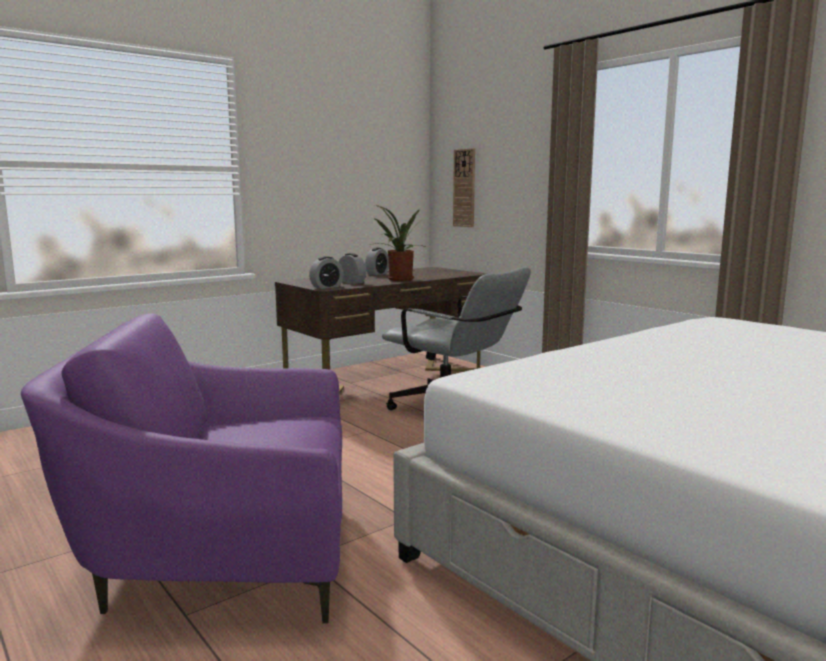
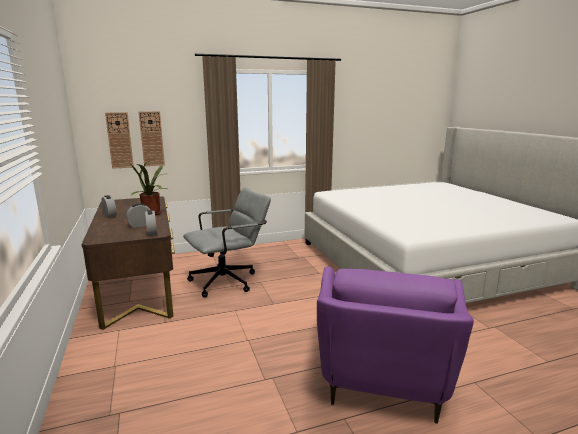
camera: 70 degrees left, 5 degrees up
(495, 187) = (152, 139): none -> wall clock

